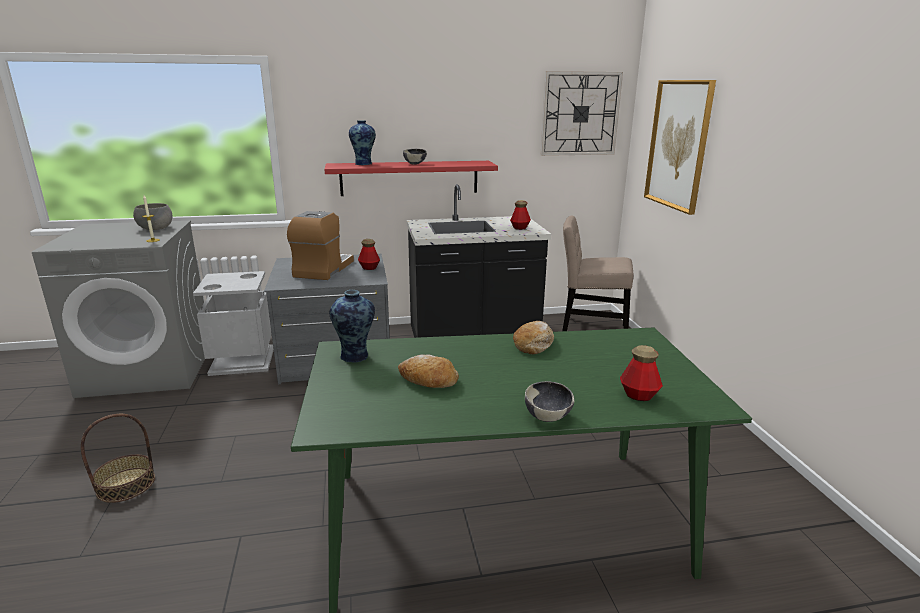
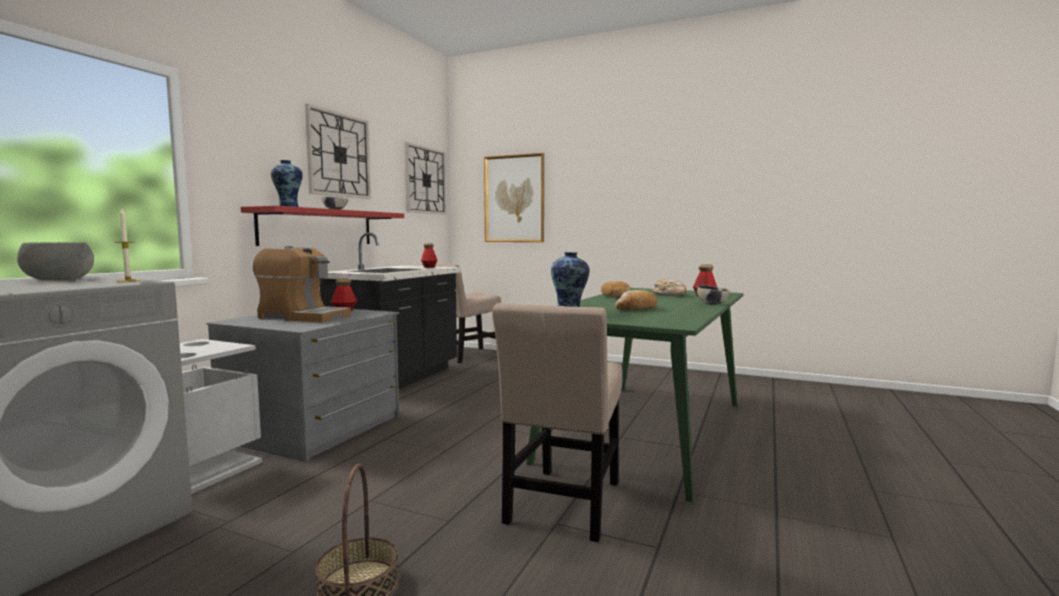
camera: 55 degrees left, 15 degrees down
(273, 528) = (563, 506): none -> beige chair
(323, 269) = (303, 317): coffee machine -> coffee machine turned 150 degrees clockwise
(439, 102) = (339, 155): none -> wall clock
(613, 369) = (669, 294): none -> bread

